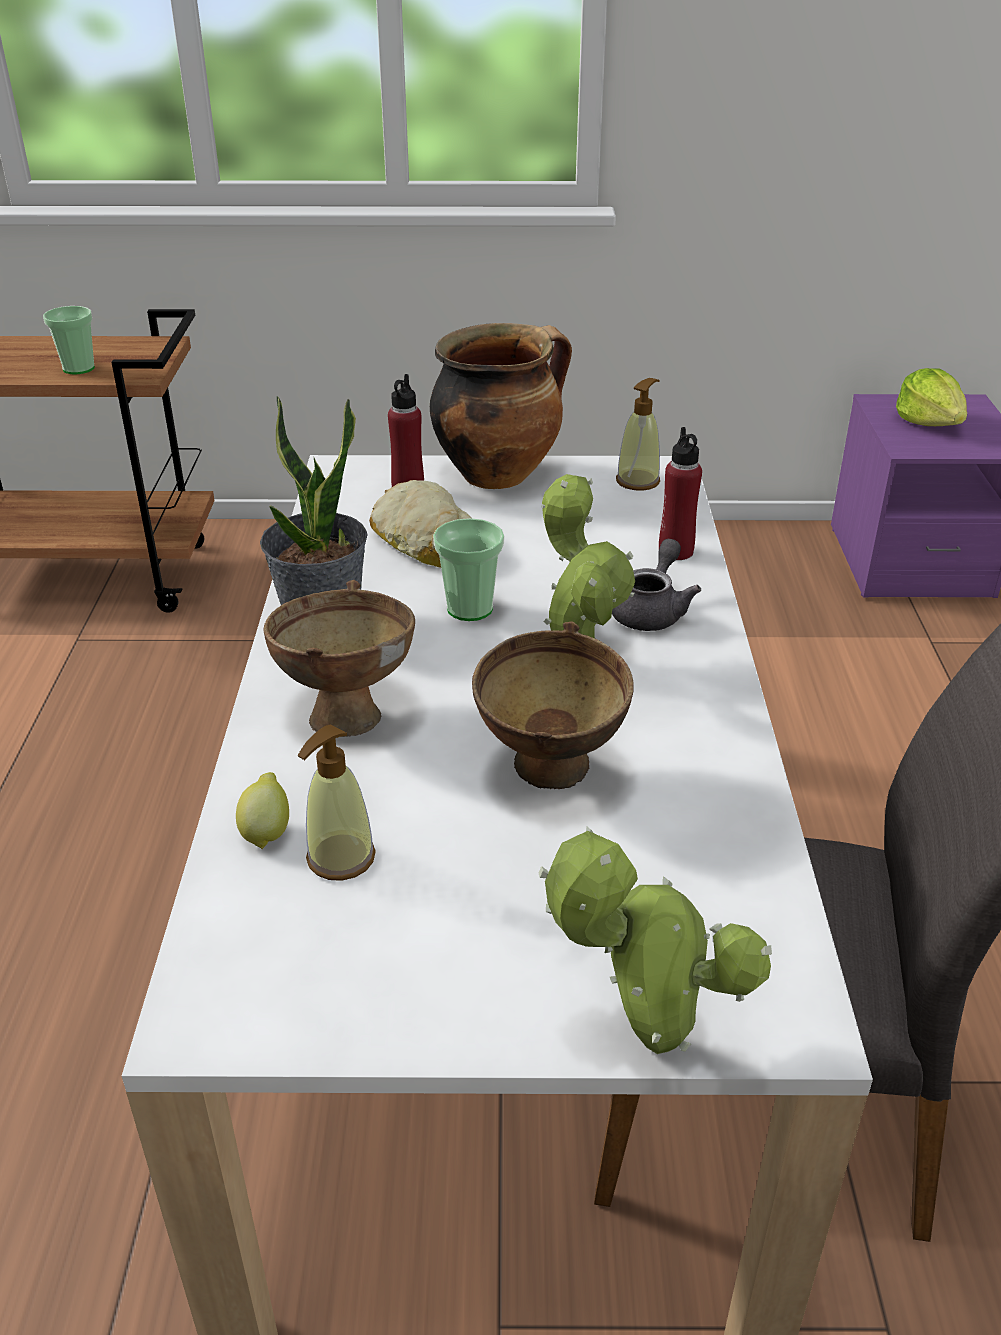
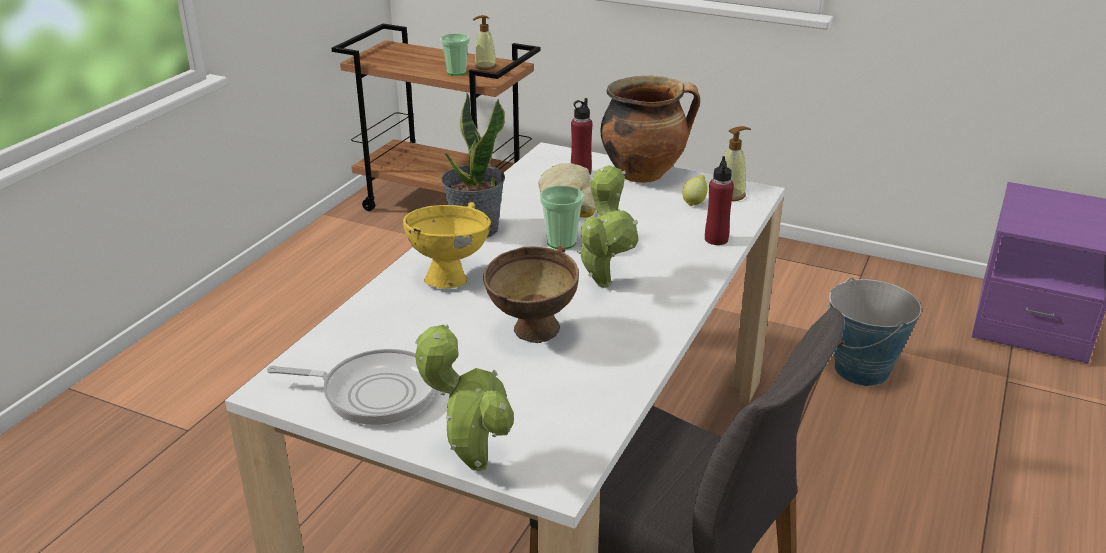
camera: 25 degrees right, 5 degrees down
(267, 831) = (365, 321): lemon -> lemon (694, 202)
(340, 858) = (391, 342): soap dispenser -> soap dispenser (485, 66)
(348, 710) = (451, 277): brown bowl -> yellow bowl
(384, 964) = (373, 392): none -> frying pan
(652, 611) = (669, 268): grey teapot -> none
(773, 673) = (862, 370): none -> bucket
(929, 422) = (1053, 212): lettuce -> none

